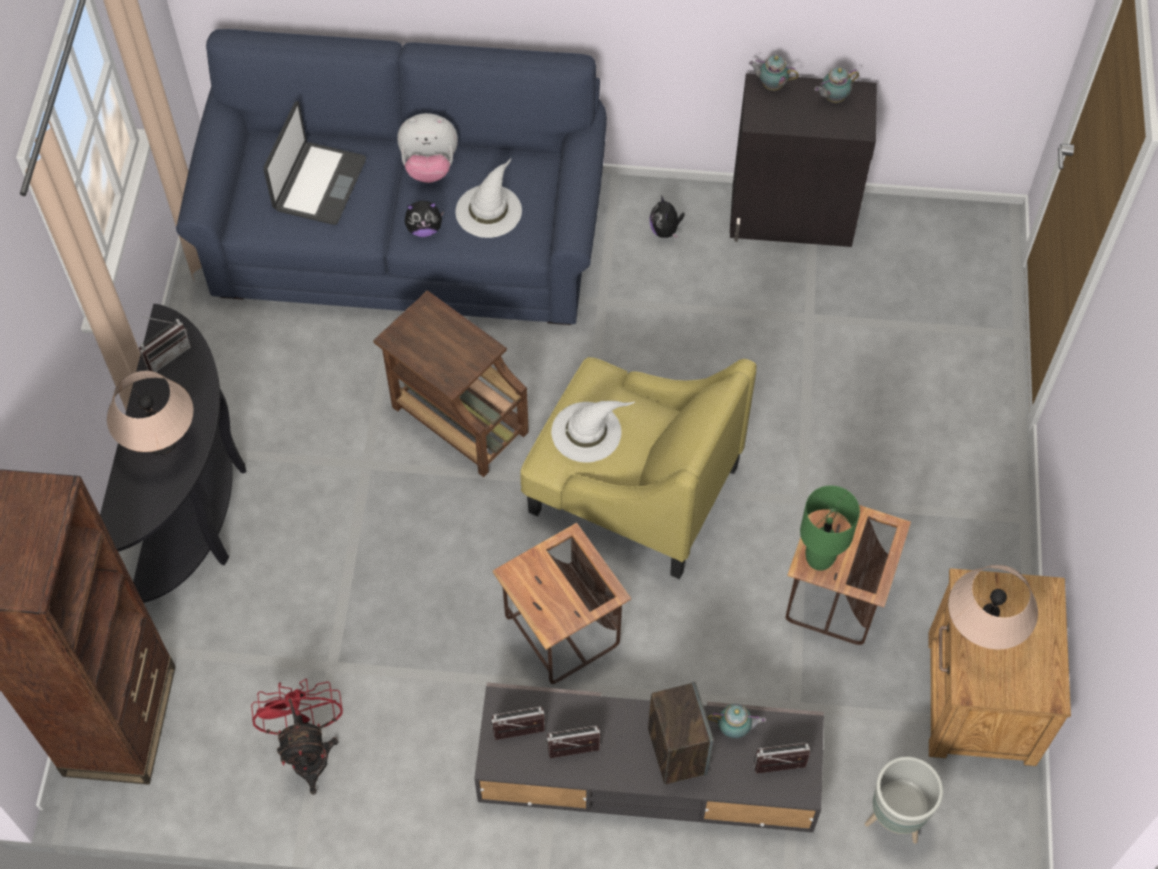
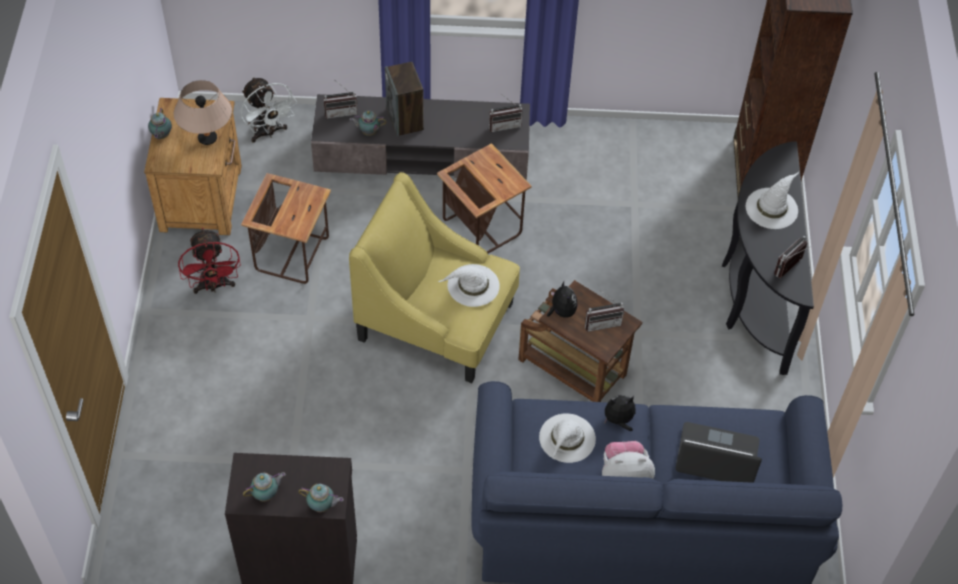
camera: 175 degrees right, 5 degrees down
(162, 444) = (772, 207): beige table lamp -> white hat
(308, 750) = (638, 158): red fan -> red fan (214, 286)
(318, 184) = (716, 457): laptop -> laptop turned 90 degrees clockwise
(574, 755) = (469, 116): radio -> radio (602, 321)
(665, 231) = (413, 539): plush toy -> plush toy (561, 311)
(819, 558) = (308, 198): green table lamp -> none
(894, 820) = (268, 132): grey planter -> white fan
(1052, 638) = (161, 136): none -> teapot

